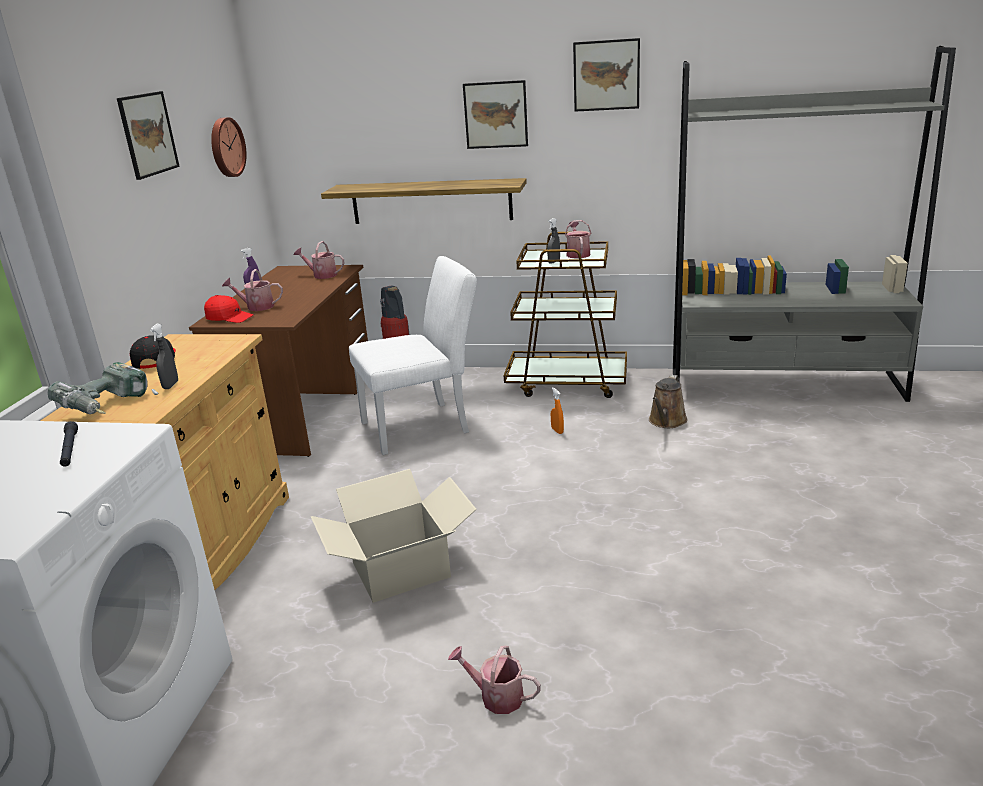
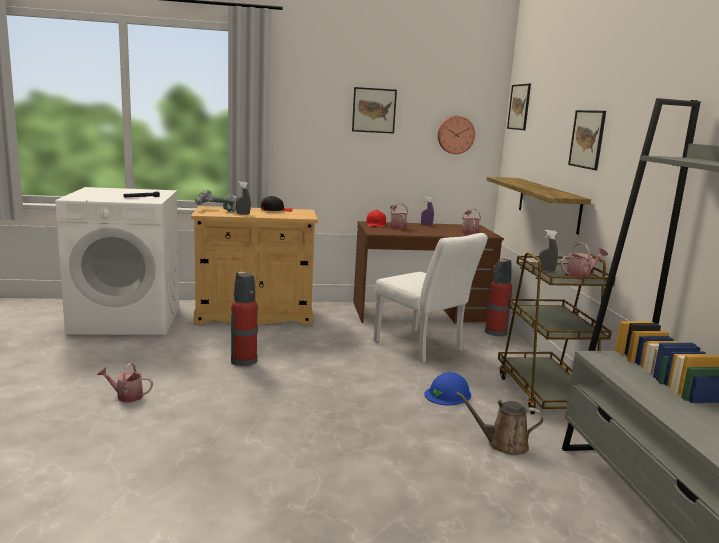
camera: 70 degrees right, 10 degrees down
(400, 569) = (243, 360): cardboard box -> fire extinguisher
(496, 696) = (126, 396): watering can -> watering can turned 90 degrees counterclockwise
(557, 431) = (448, 394): orange spray bottle -> blue hard hat
(606, 75) = (650, 111): picture -> picture (519, 107)

